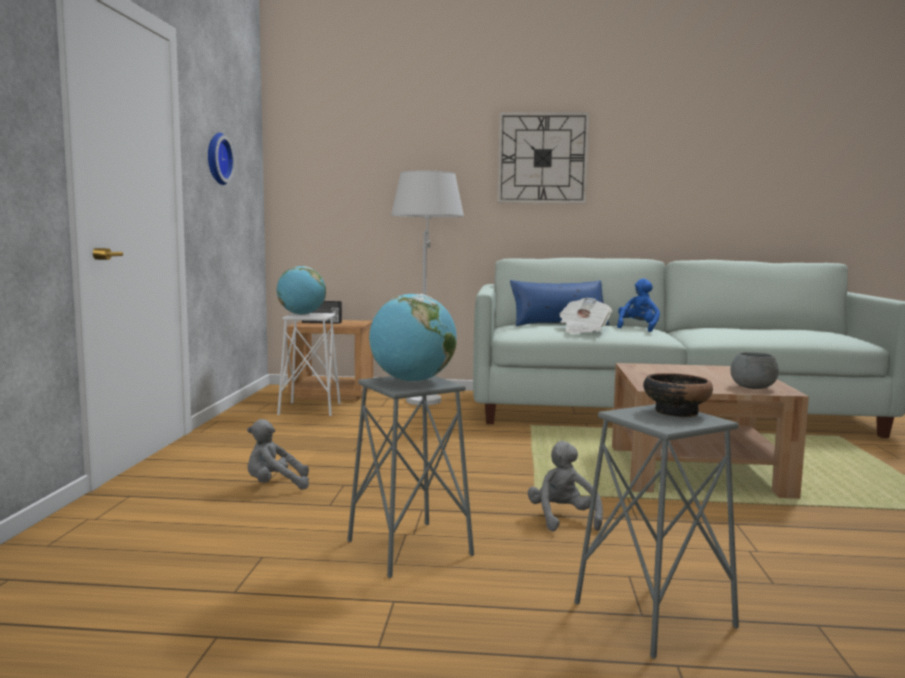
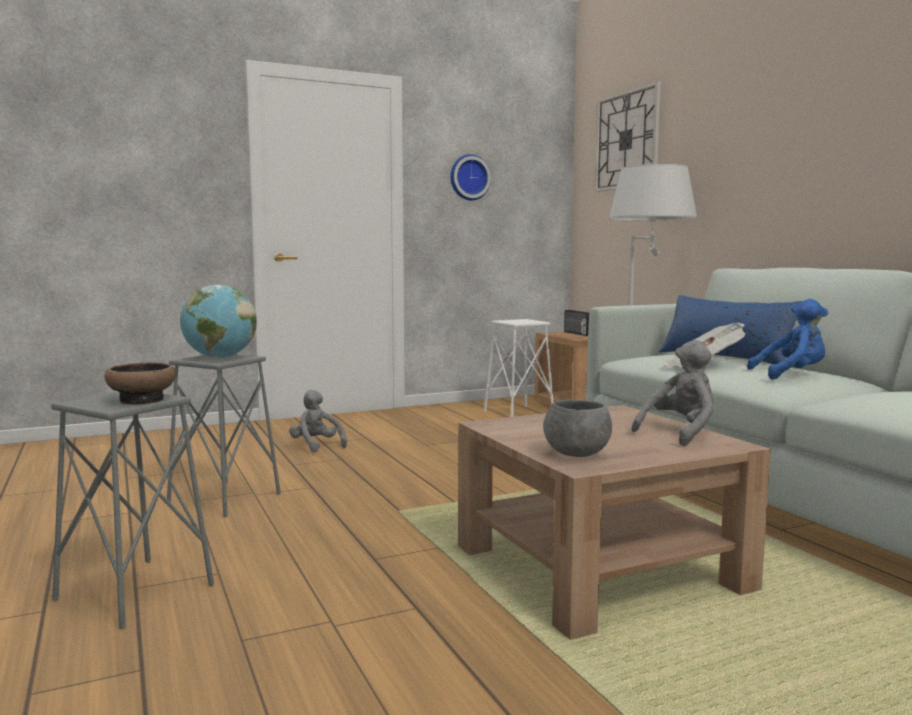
camera: 60 degrees right, 0 degrees up
(301, 314) = (515, 320): globe -> none
(542, 158) = (801, 127): wall clock -> wall clock (627, 140)
(562, 519) = (340, 531): grey plush toy -> grey plush toy (680, 433)

